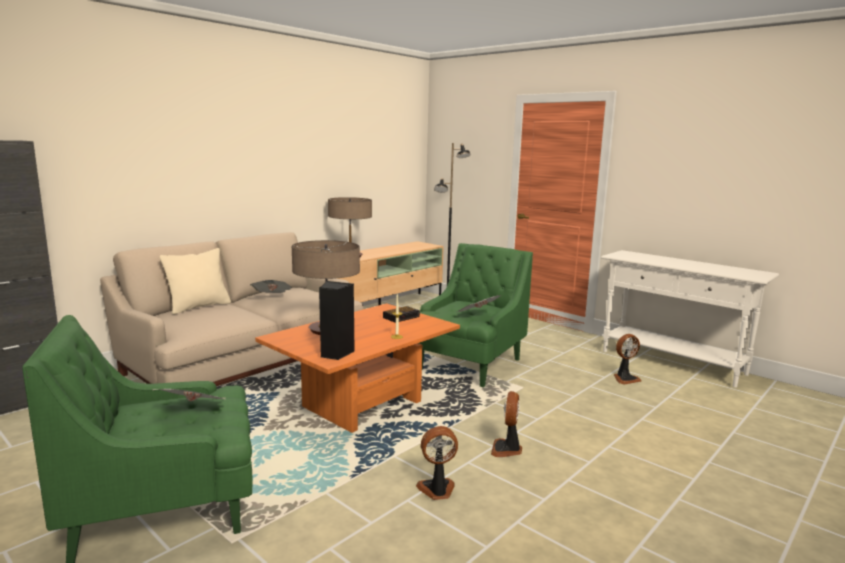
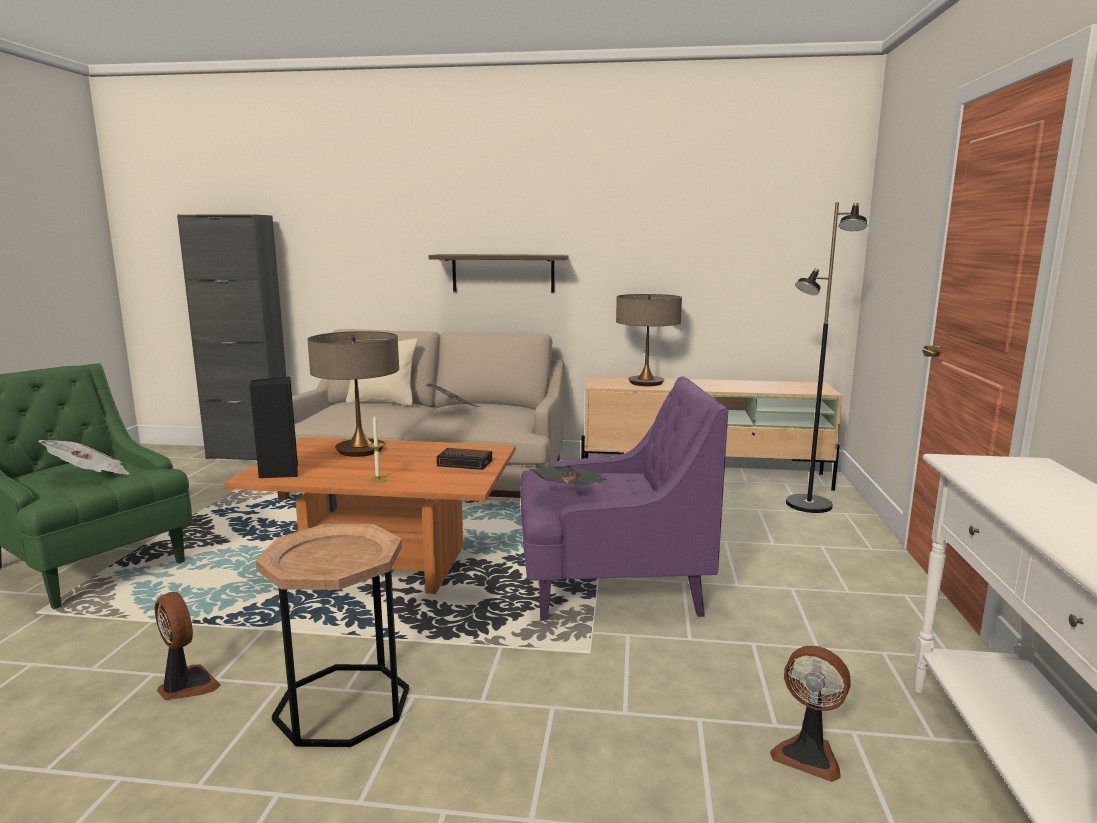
camera: 55 degrees right, 0 degrees up
(245, 189) = (503, 273): none -> shelf
(469, 365) = (610, 587): green armchair -> purple armchair
(507, 449) = (342, 704): fan -> brown side table

